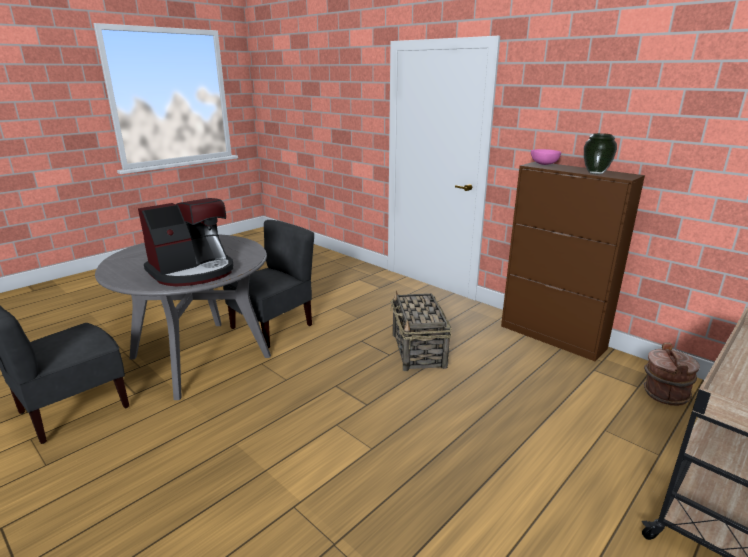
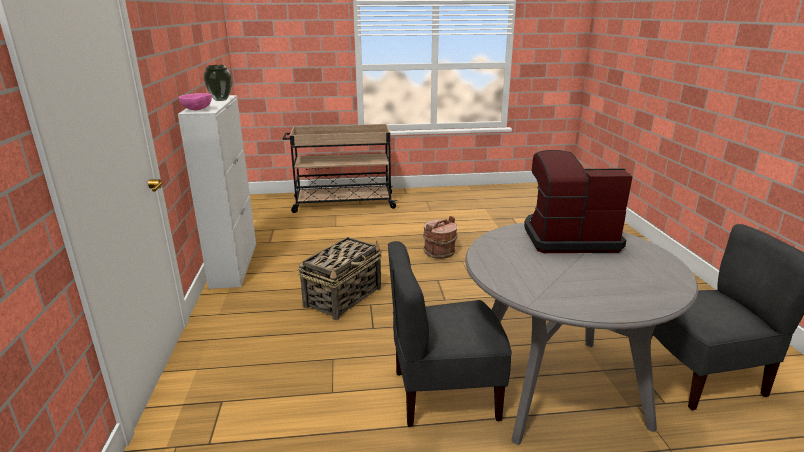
camera: 140 degrees left, 0 degrees up
(552, 337) = (234, 264): brown cabinet -> white cabinet
(664, 393) = (271, 223): brown bucket -> brown bucket (439, 253)

